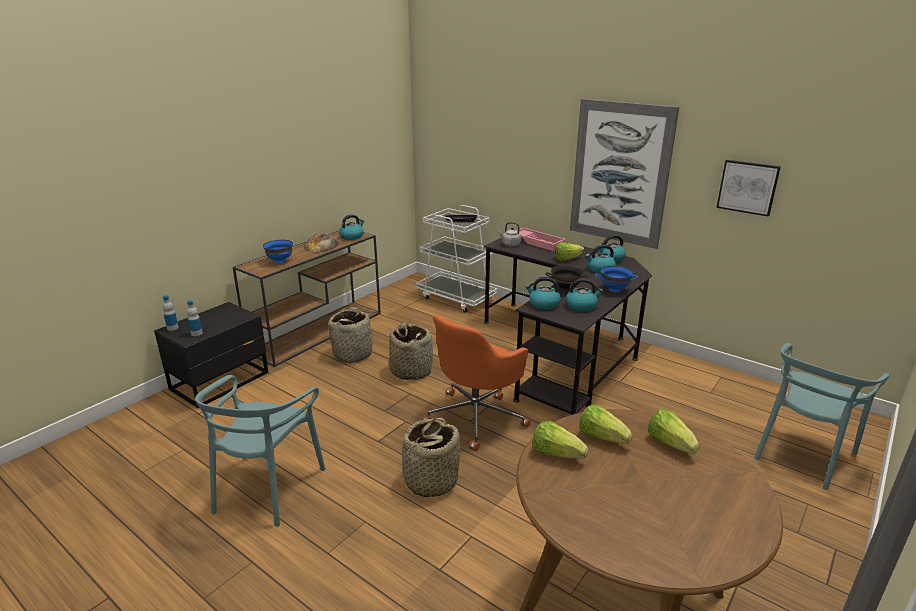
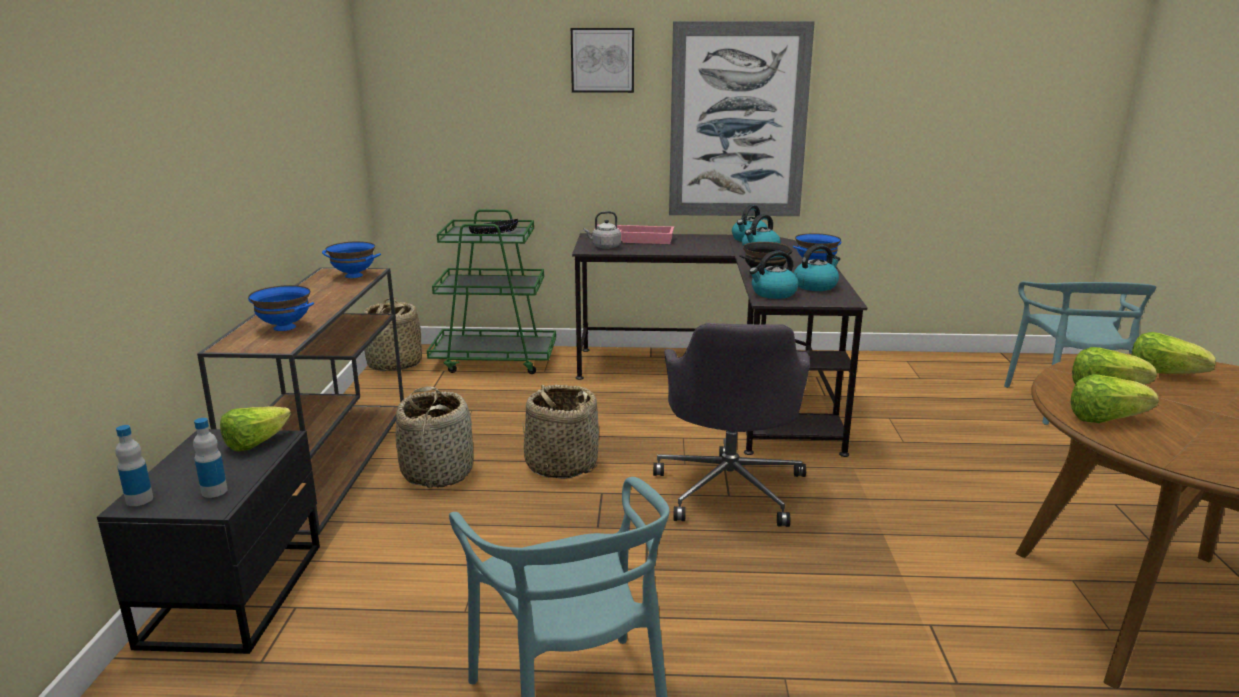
camera: 35 degrees left, 5 degrees down
(321, 245) = (321, 294): bread -> none
(352, 236) = (353, 276): kettle -> blue bowl
(430, 481) = (789, 586): basket -> basket (394, 364)
(456, 298) = (495, 360): white cart -> green cart
(476, 417) = (730, 488): orange office chair -> grey office chair
(567, 259) = (703, 248): lettuce -> lettuce (256, 443)
(747, 187) = (906, 115): picture -> picture (602, 60)

